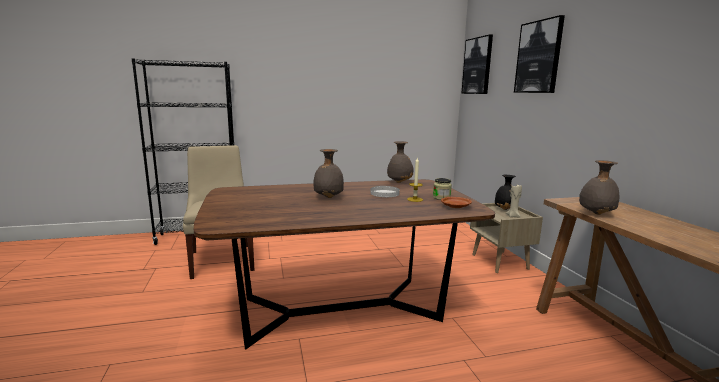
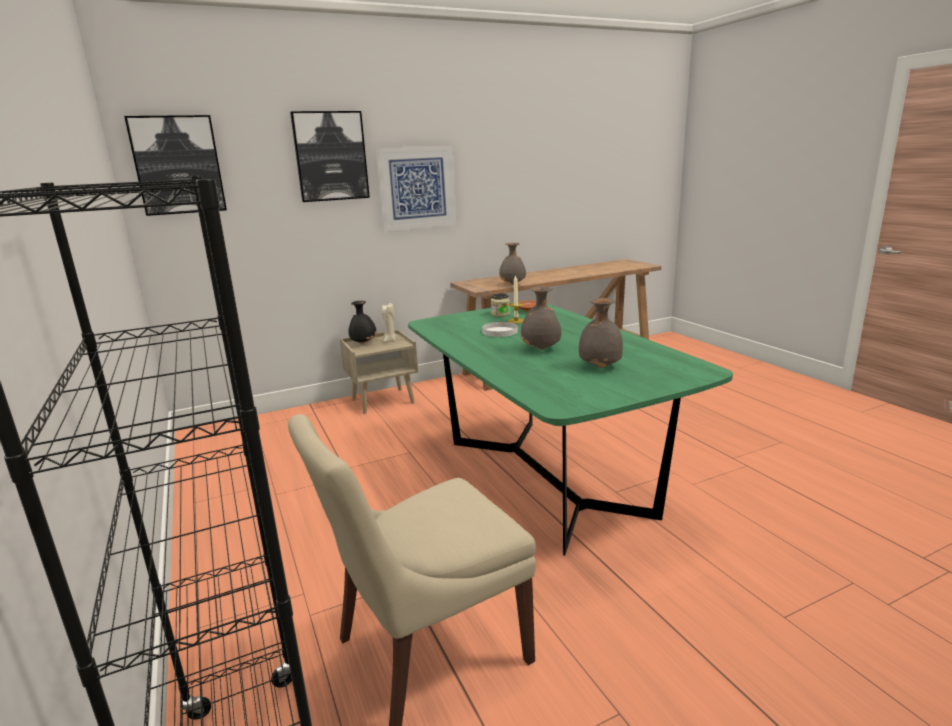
camera: 100 degrees left, 5 degrees up
(341, 310) = (545, 477): brown dining table -> green dining table
(399, 182) = (435, 331): grey vase -> grey vase (599, 366)
(593, 86) = (417, 188): none -> picture

